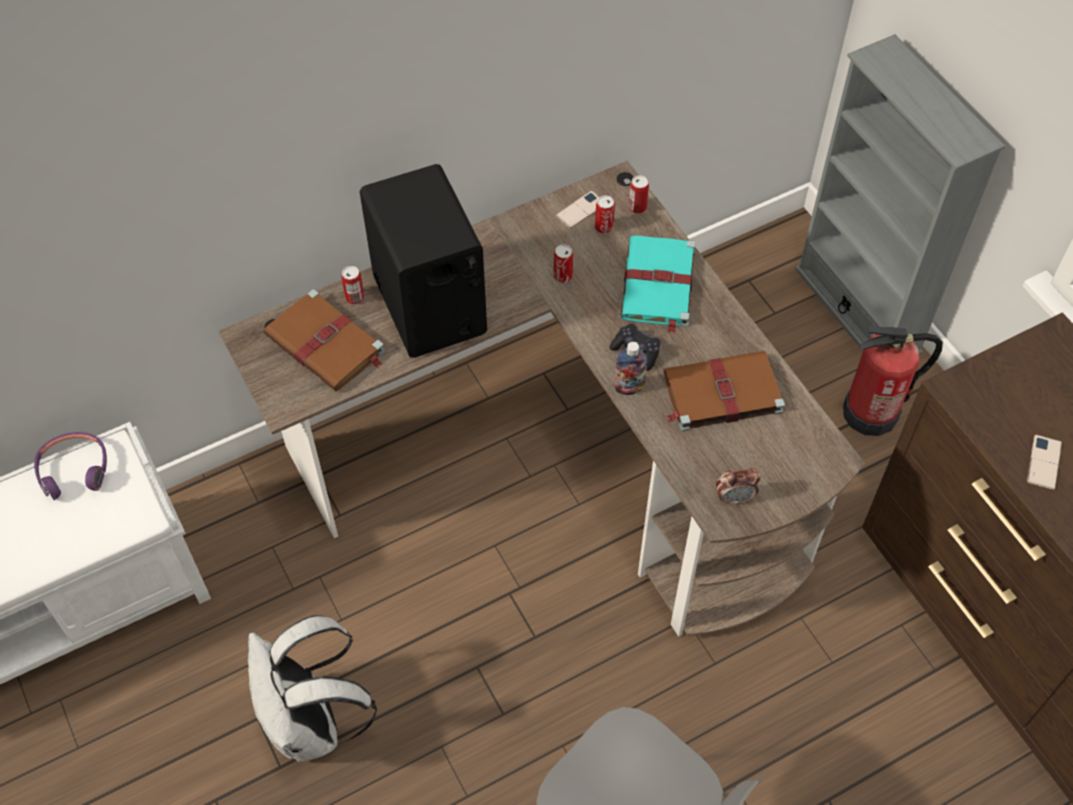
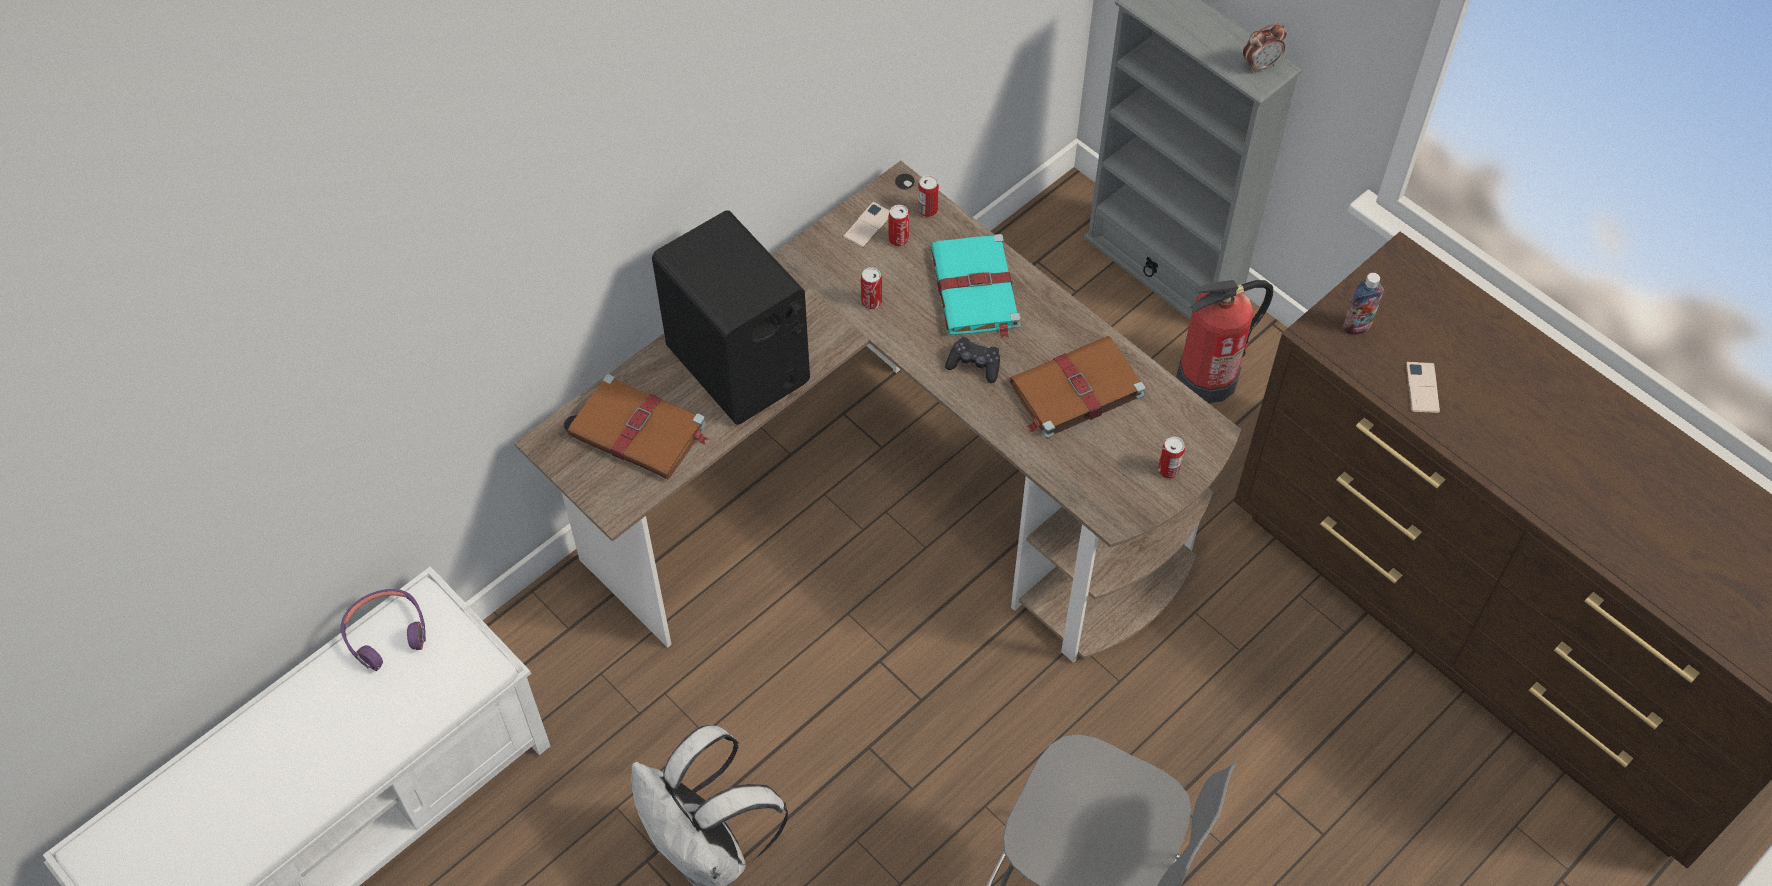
camera: 15 degrees left, 0 degrees up
(354, 297) = (653, 373): can -> can (1168, 470)
(628, 388) = (978, 406): bottle -> bottle (1357, 326)
(734, 498) = (1121, 495): alarm clock -> alarm clock (1260, 65)

